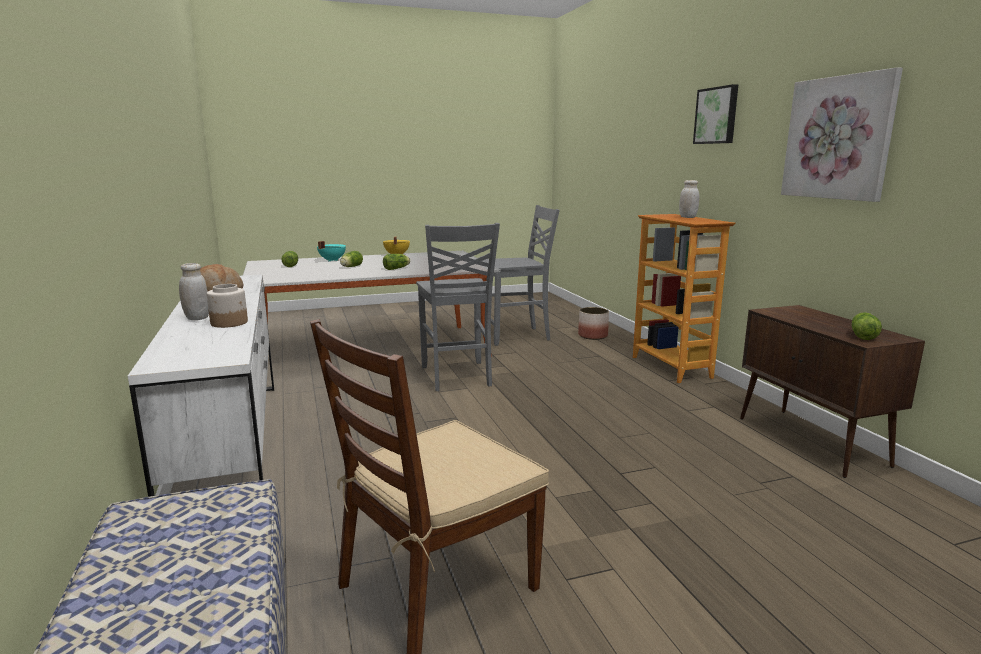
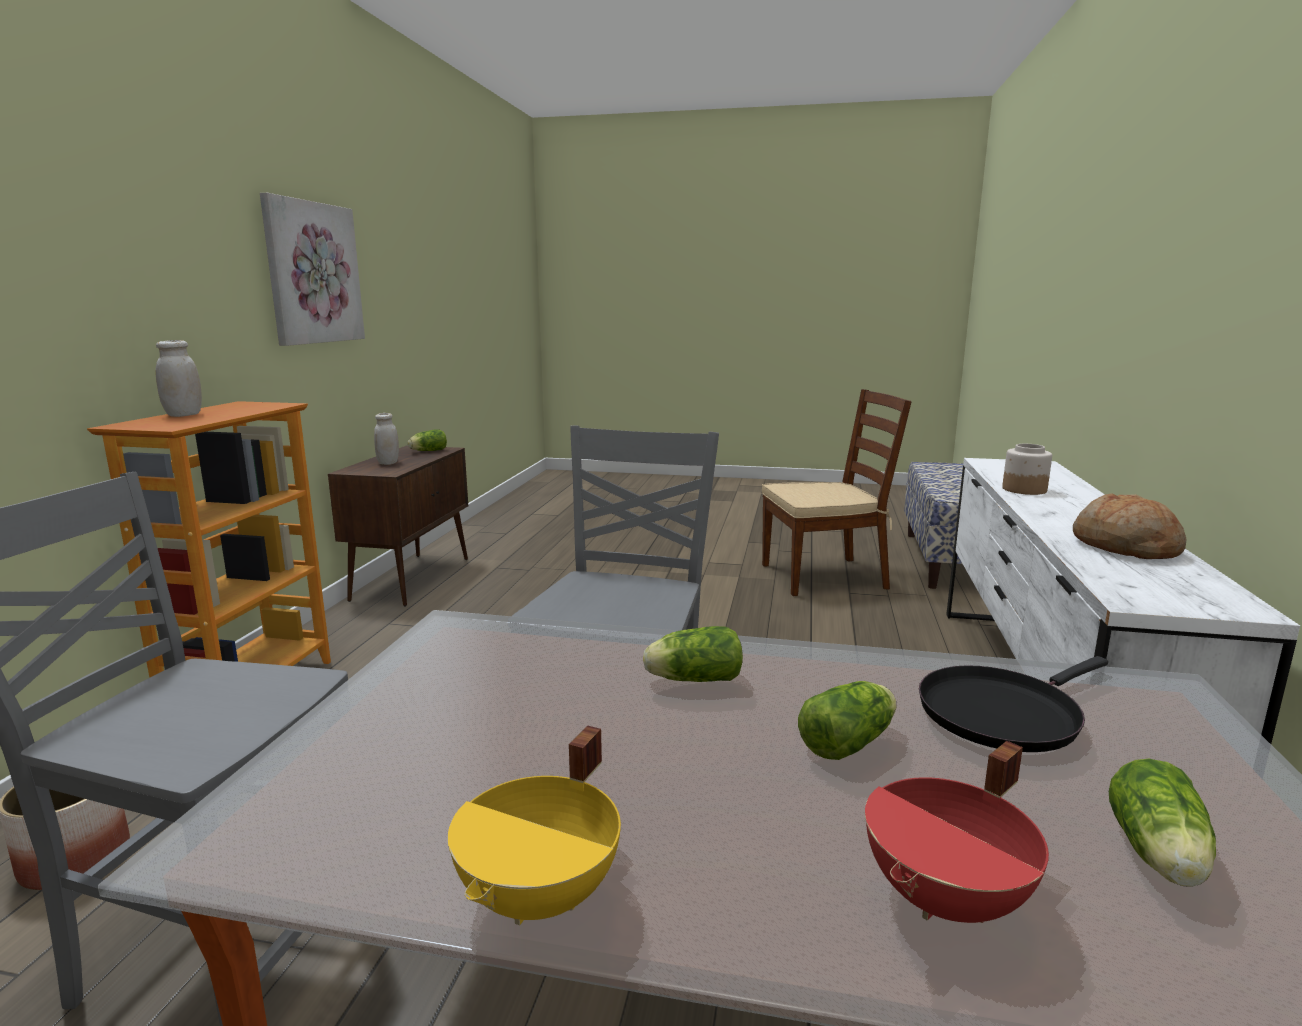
camera: 150 degrees left, 0 degrees up
(197, 318) = (1078, 501): white jar -> white jar (388, 463)
(310, 273) = (1003, 713): none -> black frying pan
(331, 260) = (948, 900): turquoise cooking pot -> red cooking pot
(717, 115) = (120, 209): picture -> none

